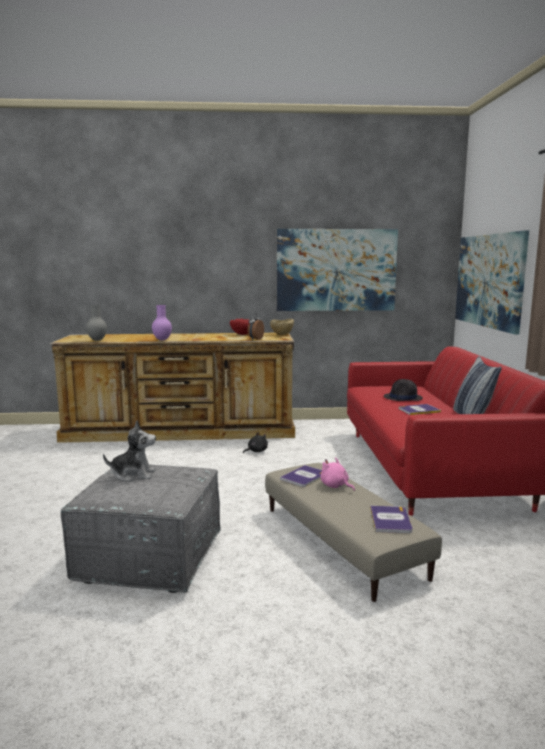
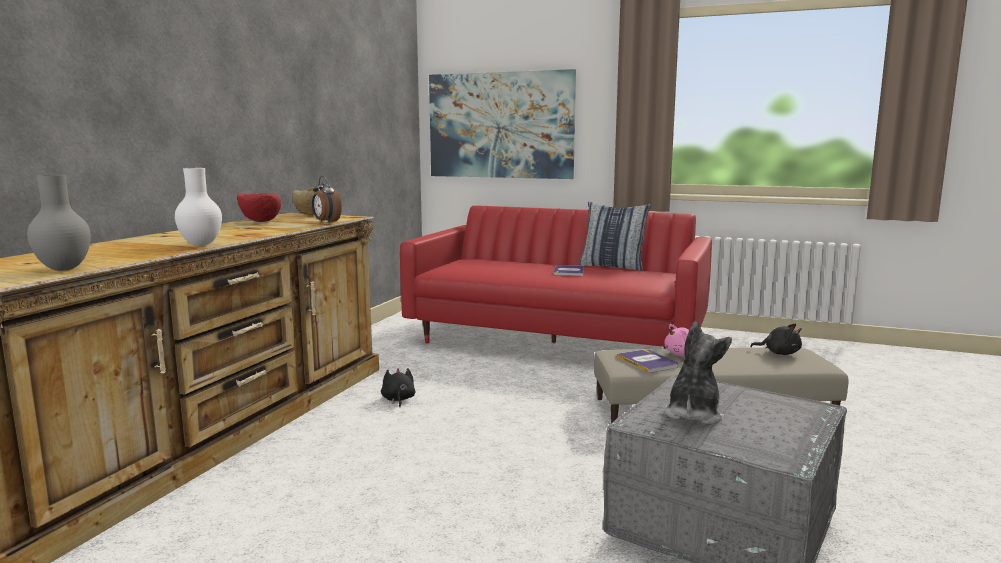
camera: 65 degrees left, 0 degrees up
(162, 340) = (202, 244): purple vase -> white vase
(336, 270) = (329, 110): picture -> none
(390, 520) = (779, 353): book -> black plush toy
(403, 398) = (514, 267): black hat -> none

